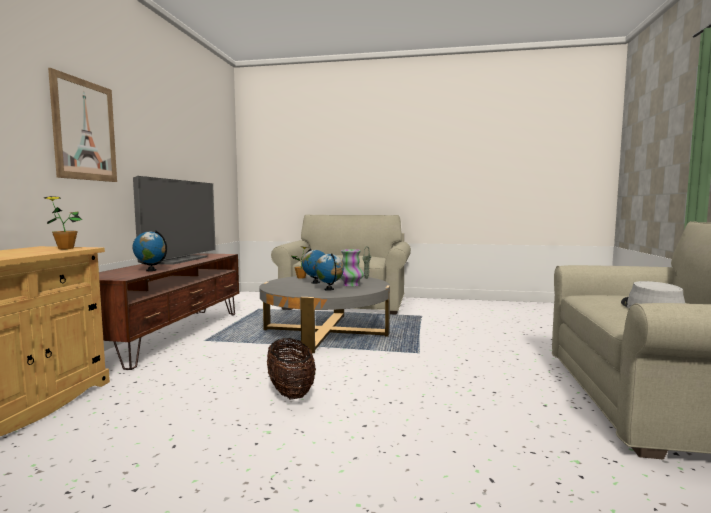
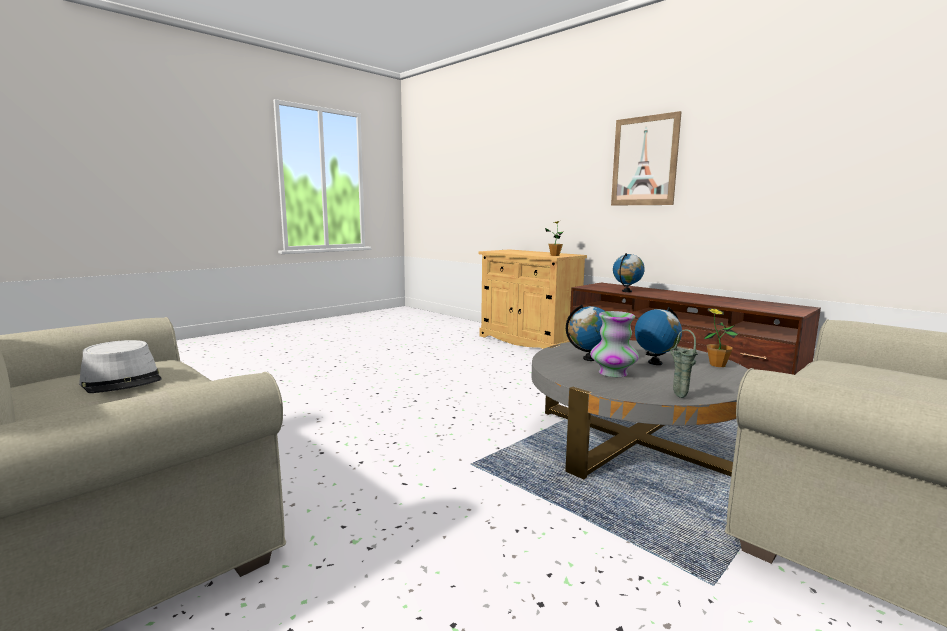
camera: 125 degrees right, 5 degrees up
(178, 260) = (718, 299): television -> none
(291, 392) = (461, 387): basket -> none

